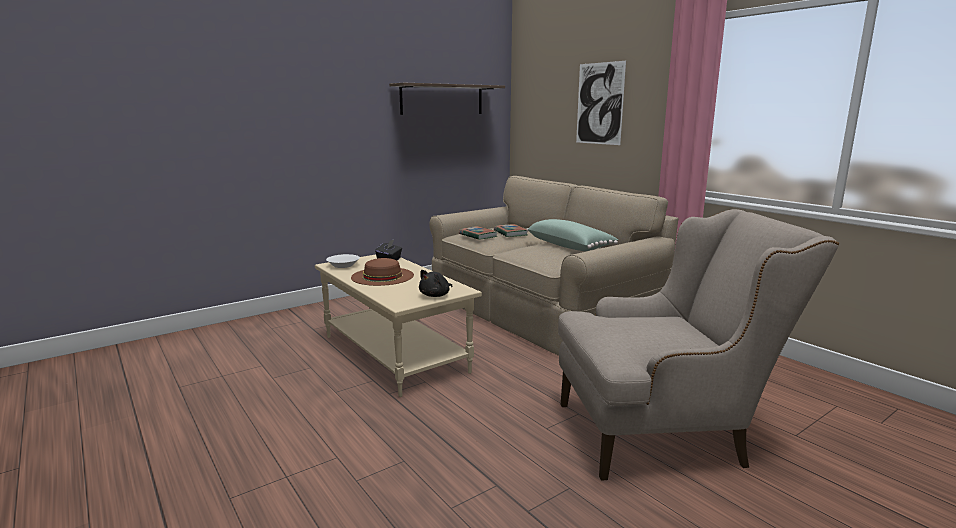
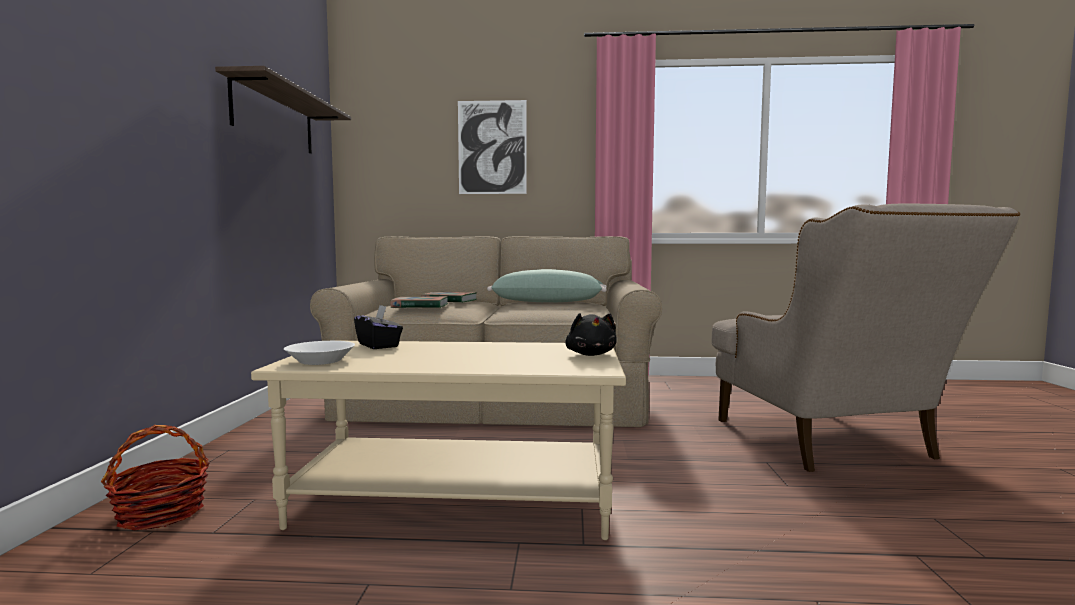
camera: 50 degrees left, 10 degrees down
(315, 315) = (161, 513): none -> basket
(382, 276) = (441, 357): brown hat -> none
(665, 431) = (833, 445): beige armchair -> beige armchair turned 135 degrees clockwise

